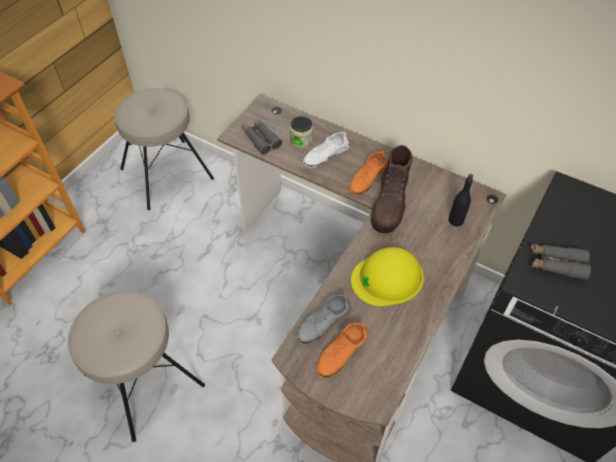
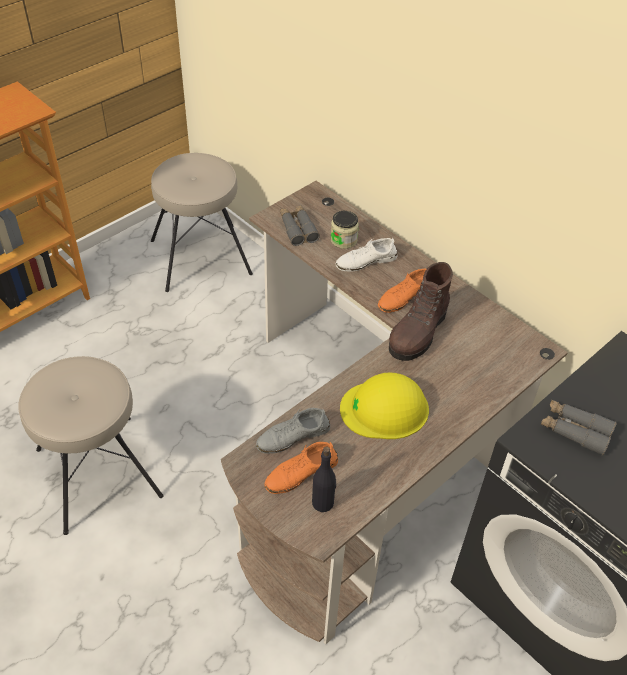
camera: 15 degrees right, 5 degrees down
(456, 220) = (492, 366): black bottle -> black bottle (323, 502)

